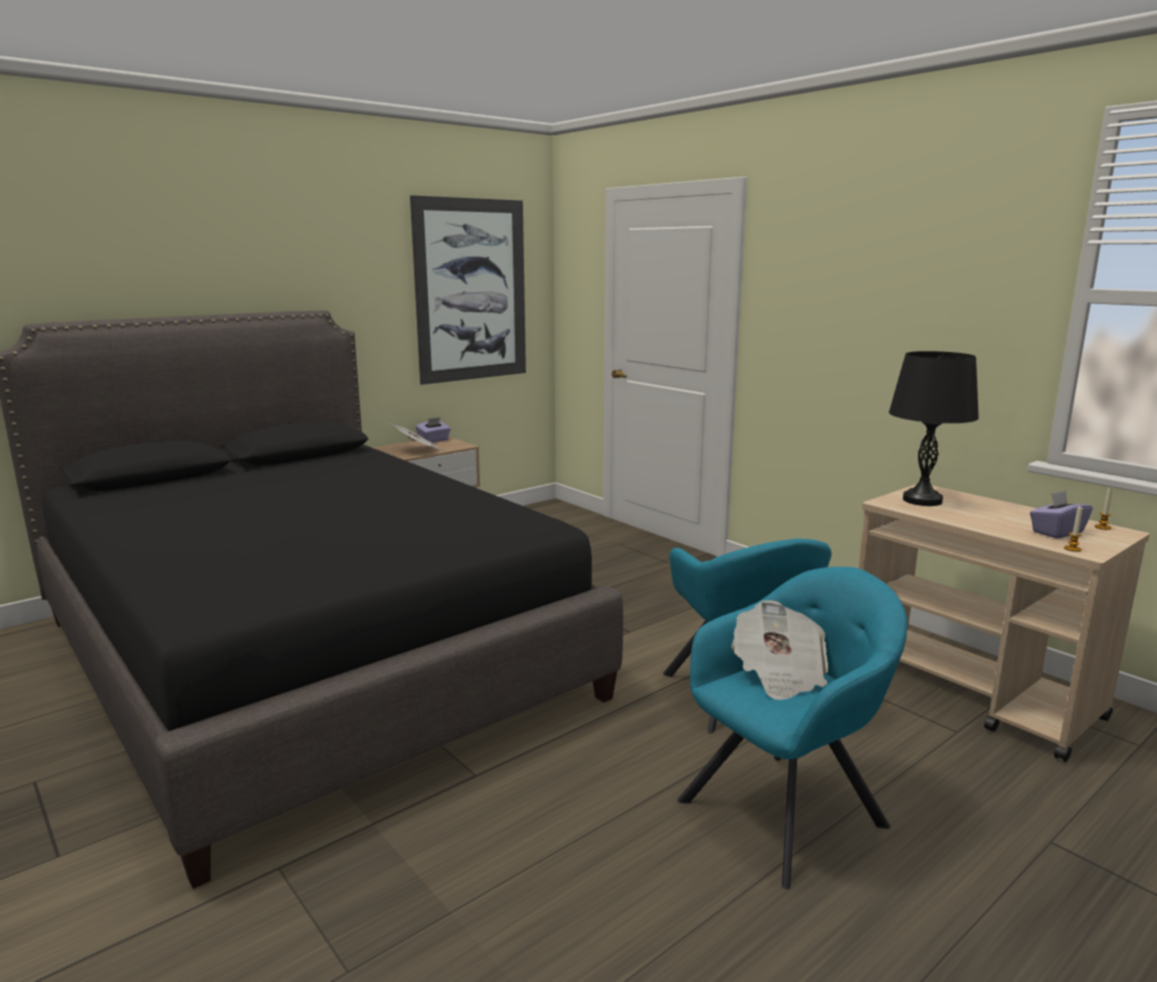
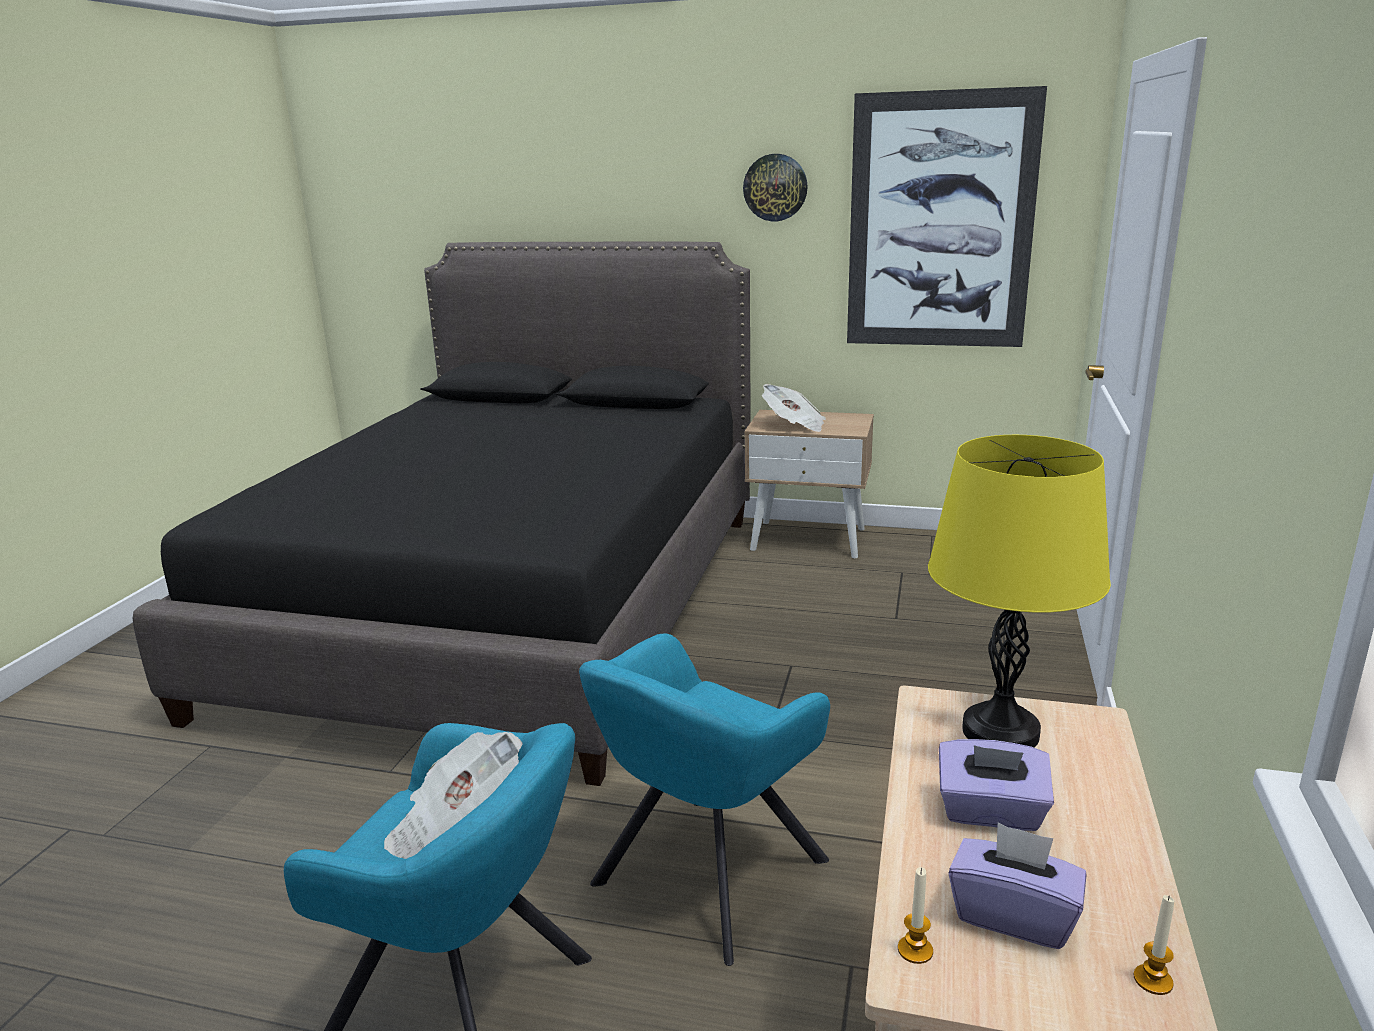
camera: 55 degrees right, 5 degrees up
(358, 265) = (775, 187): none -> wall clock
(434, 440) = (844, 417): purple tissue box -> purple tissue box (991, 812)
(922, 500) = (1000, 732): black table lamp -> yellow table lamp

